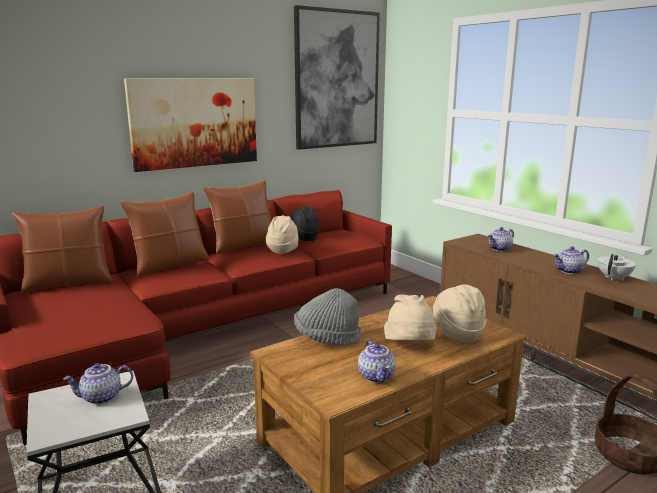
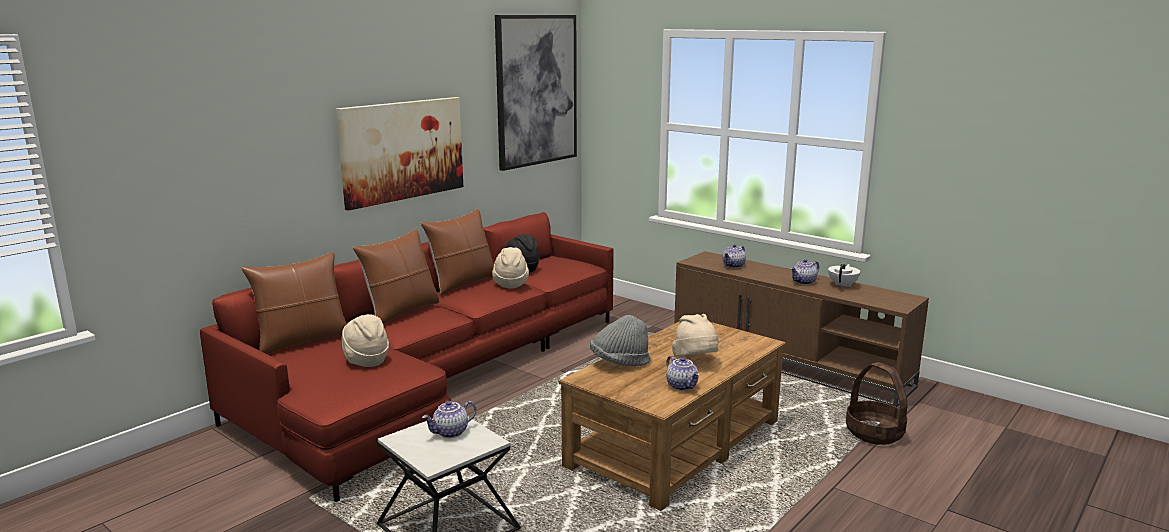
camera: 15 degrees left, 0 degrees up
(457, 334) = (729, 347): beige hat -> beige hat (366, 361)

